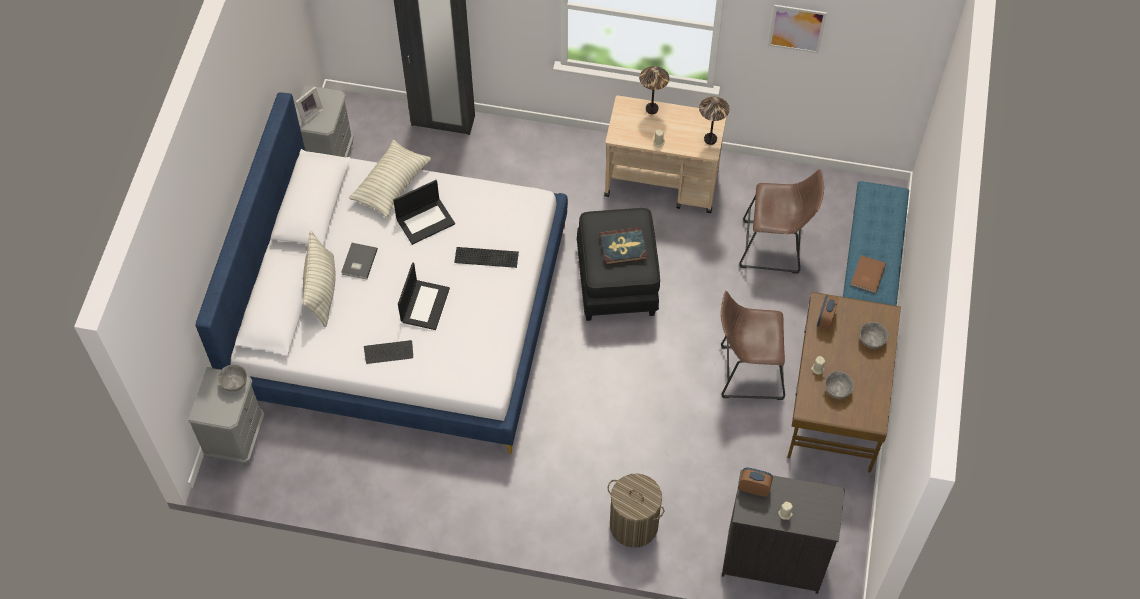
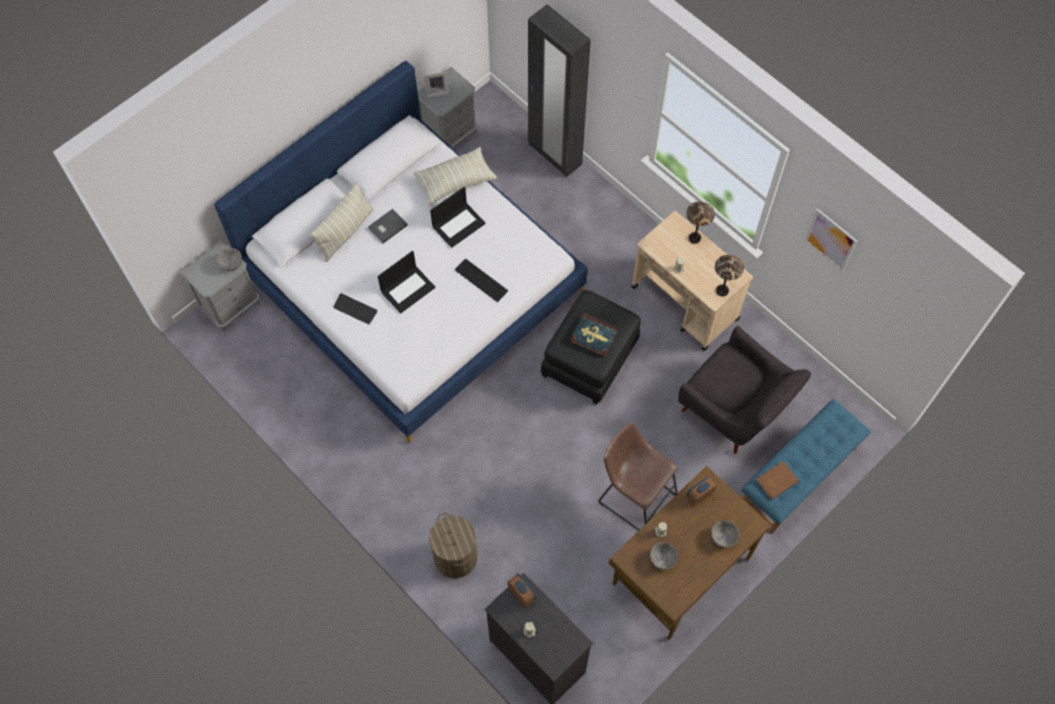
camera: 35 degrees right, 5 degrees up
(425, 221) = (458, 224): laptop -> laptop turned 45 degrees counterclockwise
(775, 248) = (735, 410): brown stool -> grey armchair

